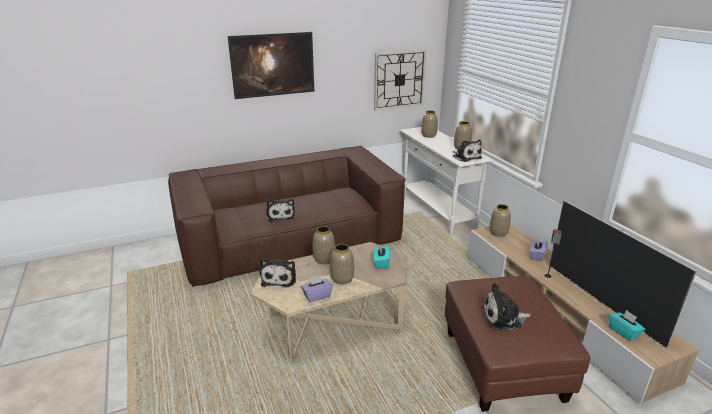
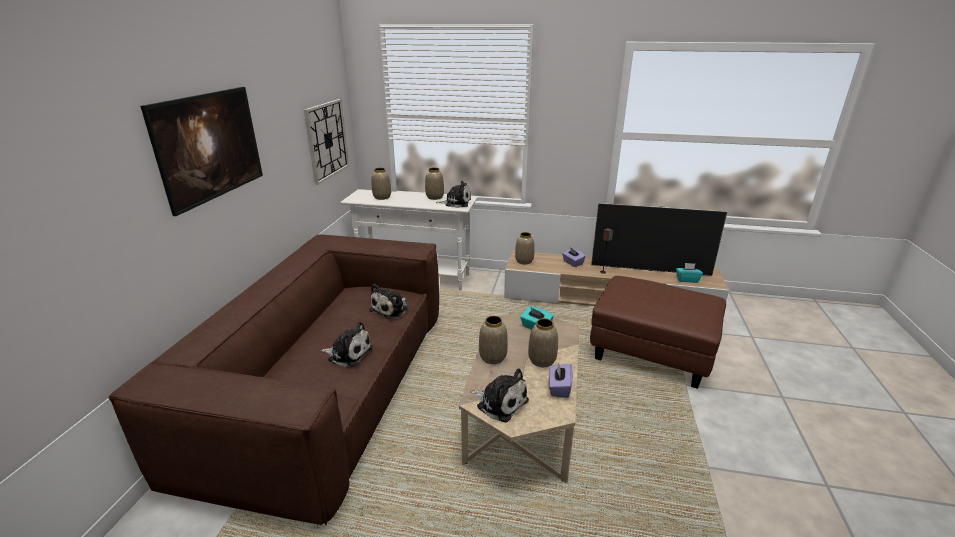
camera: 55 degrees left, 0 degrees up
(504, 317) = (669, 306): plush toy -> plush toy (391, 309)

